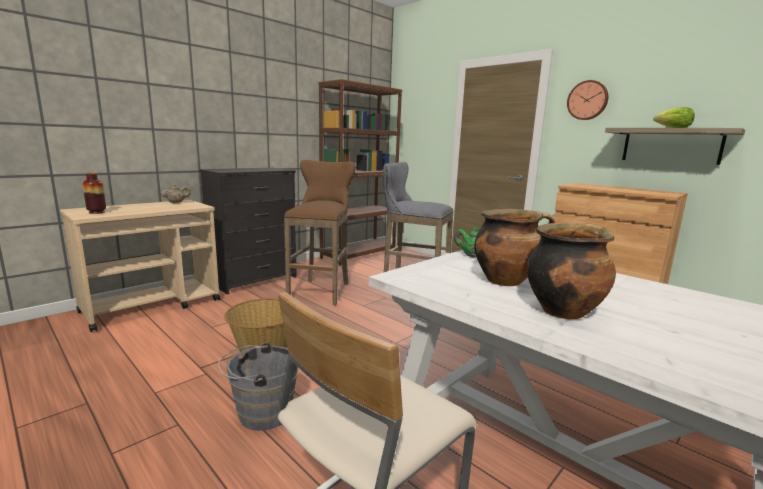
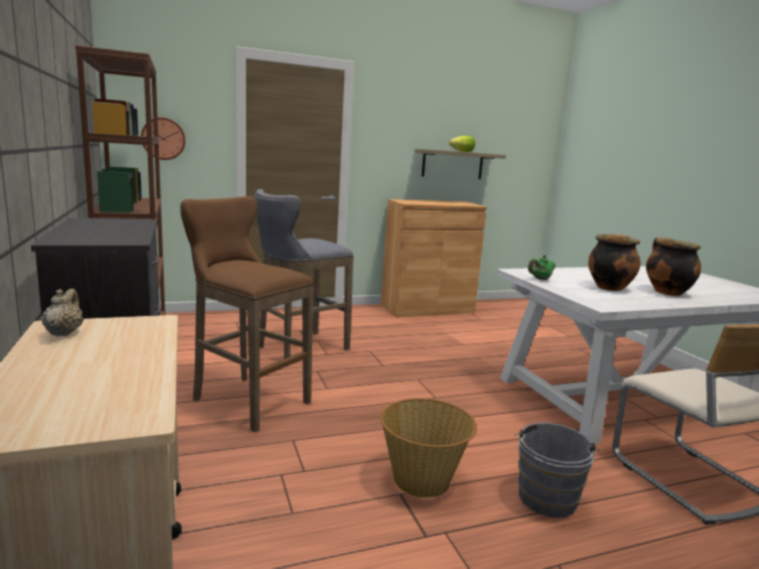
camera: 65 degrees left, 0 degrees up
(97, 212) = (92, 407): vase -> none
(587, 100) = (391, 120): wall clock -> wall clock (163, 138)

